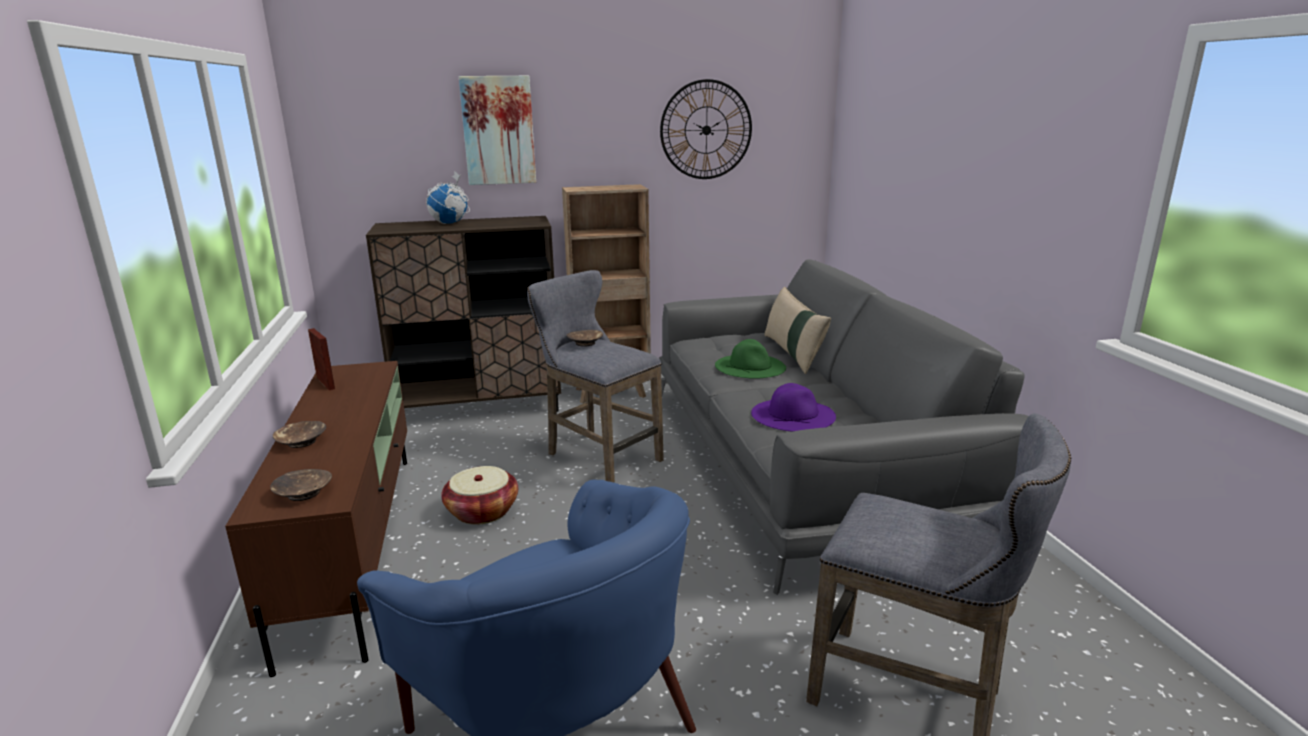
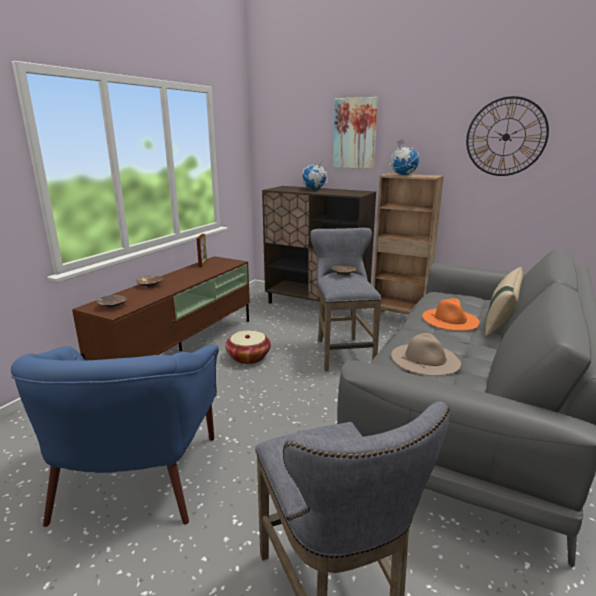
camera: 40 degrees right, 0 degrees up
(593, 188) = (403, 175): none -> globe
(750, 366) = (450, 319): green hat -> orange hat
(793, 414) = (425, 358): purple hat -> beige hat

